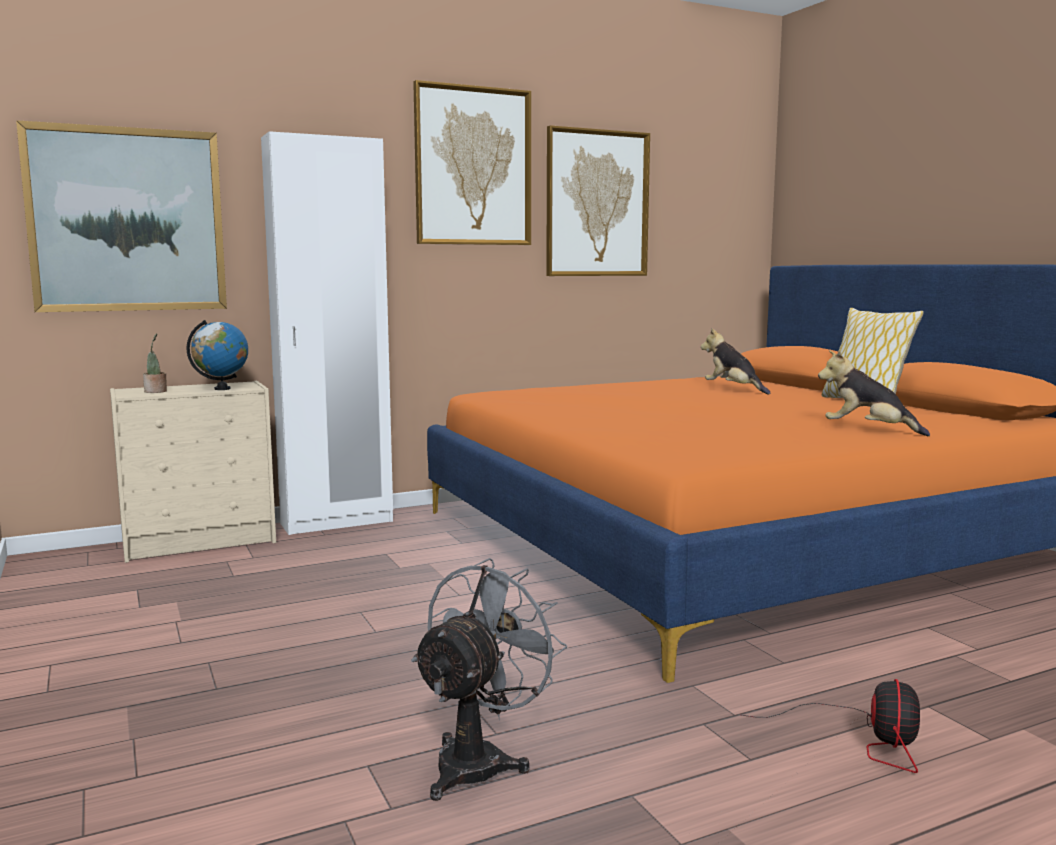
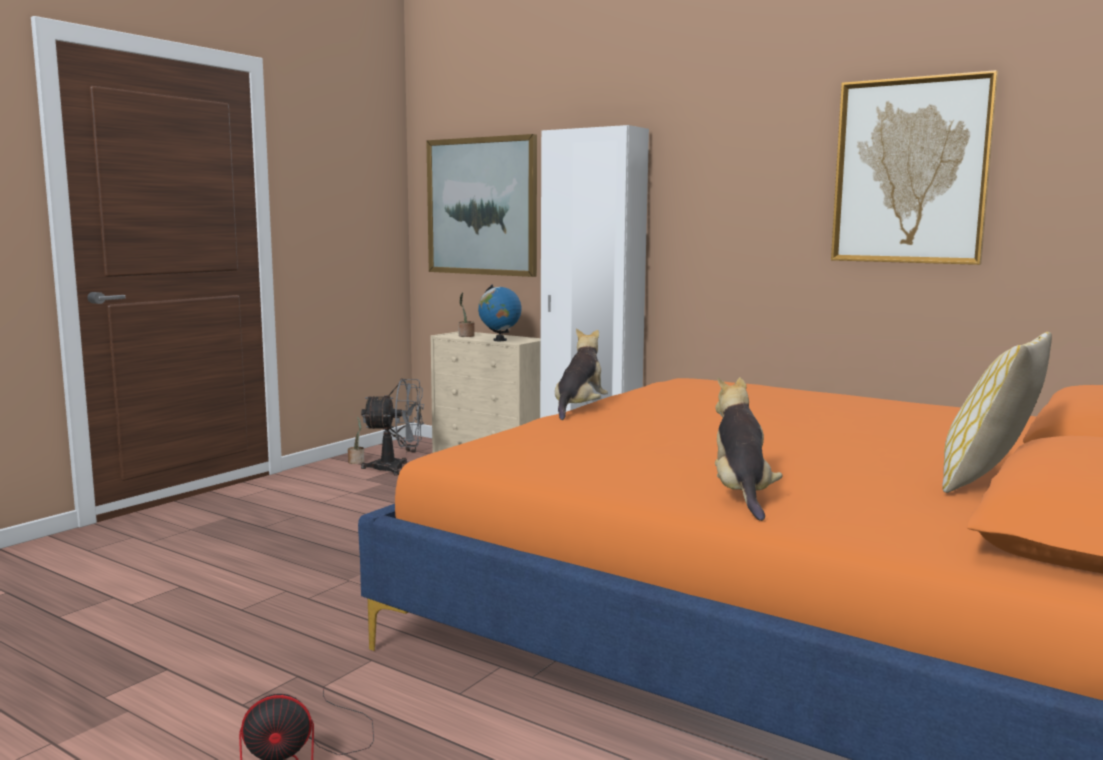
camera: 60 degrees right, 0 degrees up
(50, 599) = (356, 461): none -> potted plant
(473, 166) = (751, 140): picture -> none
(480, 760) = (199, 613): grey fan -> grey fan (397, 468)
(733, 390) = (929, 430): plush toy -> plush toy (579, 409)

